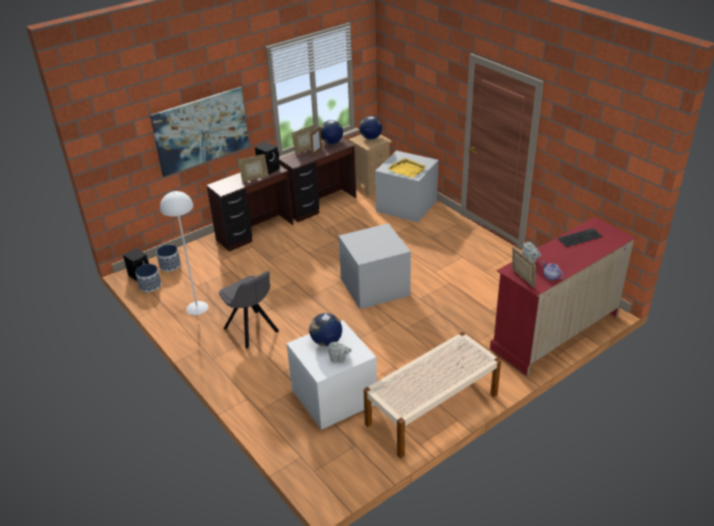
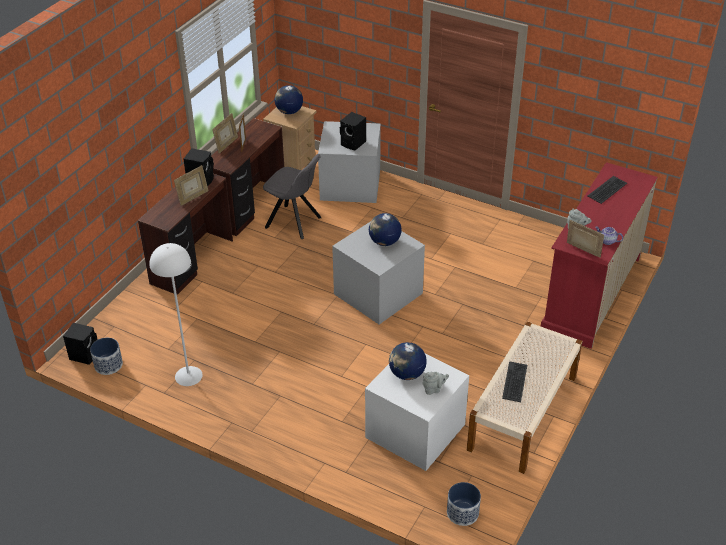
camera: 25 degrees left, 5 degrees up
(170, 266) = (115, 332): planter -> planter (463, 513)
(201, 130) = (121, 154): picture -> none
(251, 330) = (273, 383): grey chair -> grey chair (294, 222)
(331, 142) = (252, 128): globe -> globe (384, 242)
(407, 169) = (354, 143): yellow tray -> black speaker
(418, 375) = (515, 382): none -> keyboard

